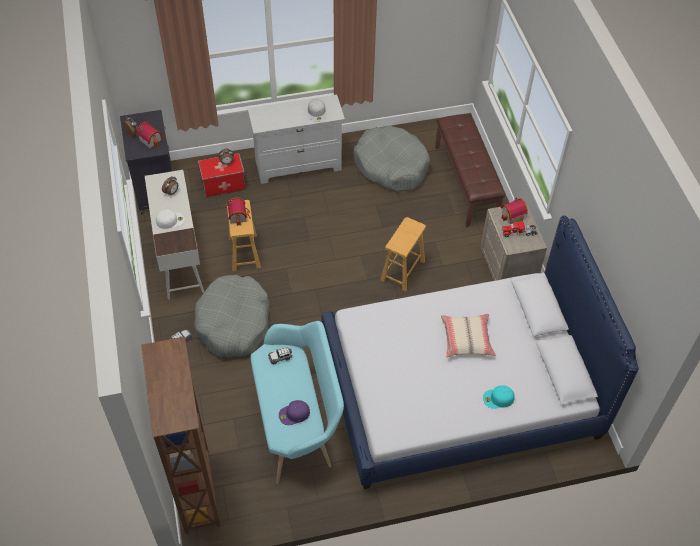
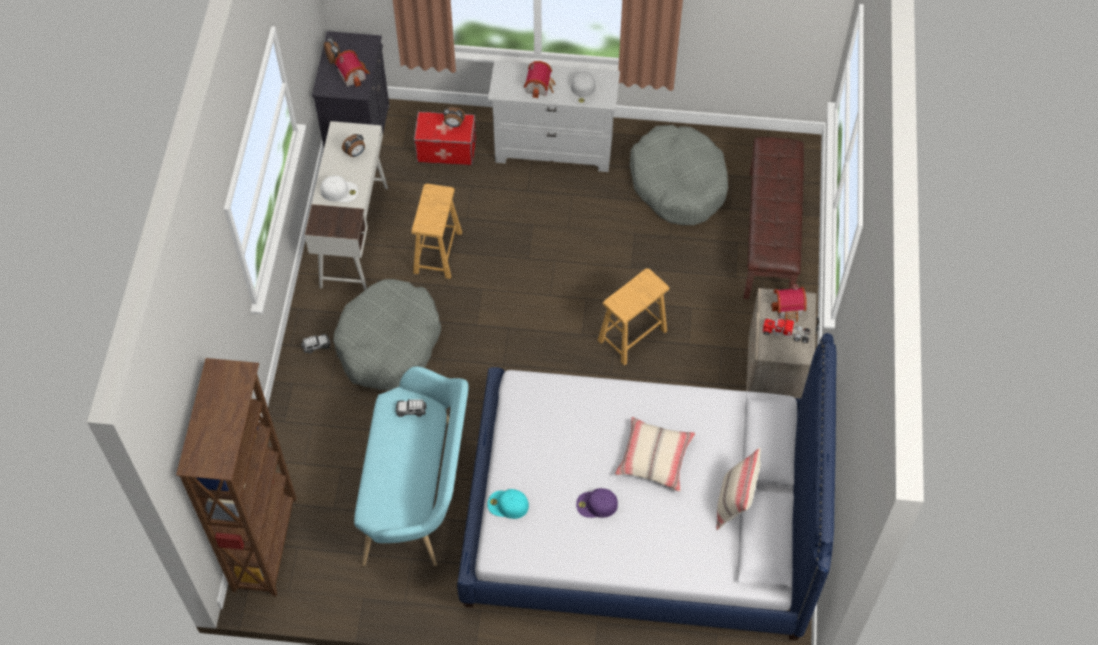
camera: 20 degrees right, 5 degrees up
(239, 216) = (432, 206): toy house -> toy house (540, 86)
(294, 414) = (399, 488): purple cap -> purple cap (596, 505)
(498, 398) = (661, 548): turquoise cap -> turquoise cap (507, 505)
(533, 353) = (734, 503): none -> beige pillow

